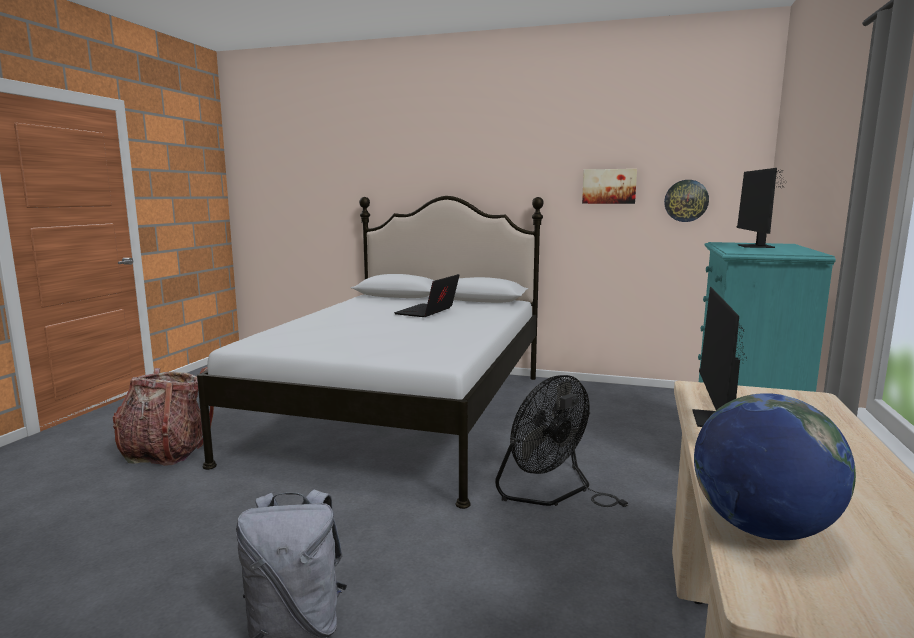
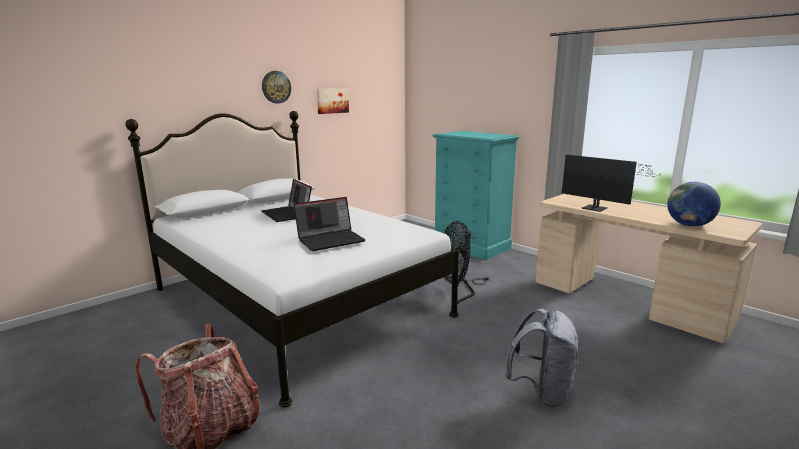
camera: 60 degrees left, 5 degrees up
(355, 335) = (331, 240): none -> laptop
(686, 200) = (371, 109): wall clock -> wall clock (276, 87)
(755, 247) = (470, 134): monitor -> none

